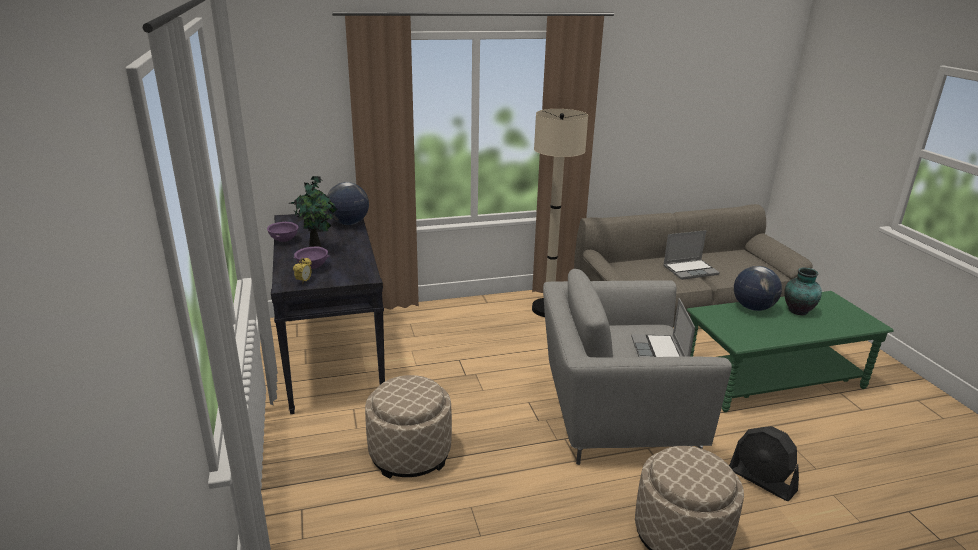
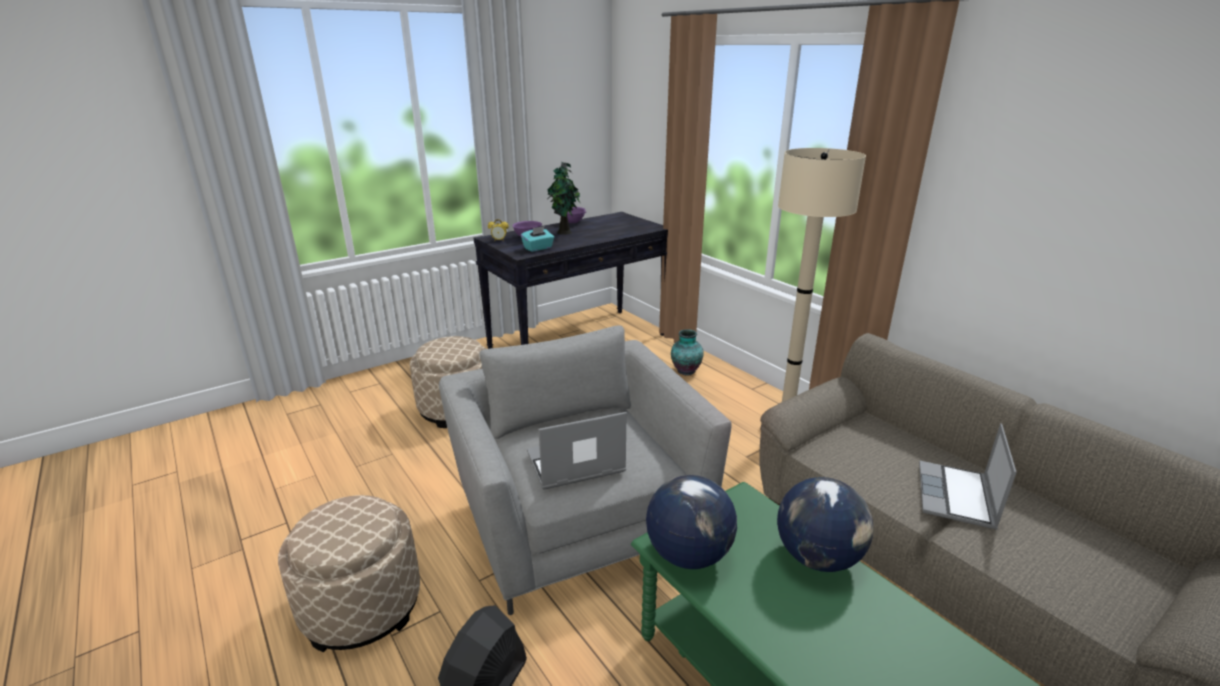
camera: 70 degrees right, 0 degrees up
(348, 223) = (632, 230): globe -> globe (689, 554)
(355, 268) = (538, 248): none -> turquoise tissue box
(690, 270) = (957, 497): laptop -> laptop turned 60 degrees clockwise
(798, 311) = (868, 628): vase -> vase (685, 371)

